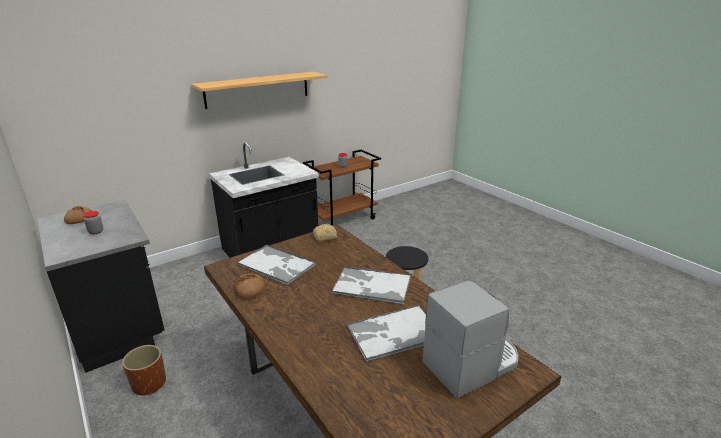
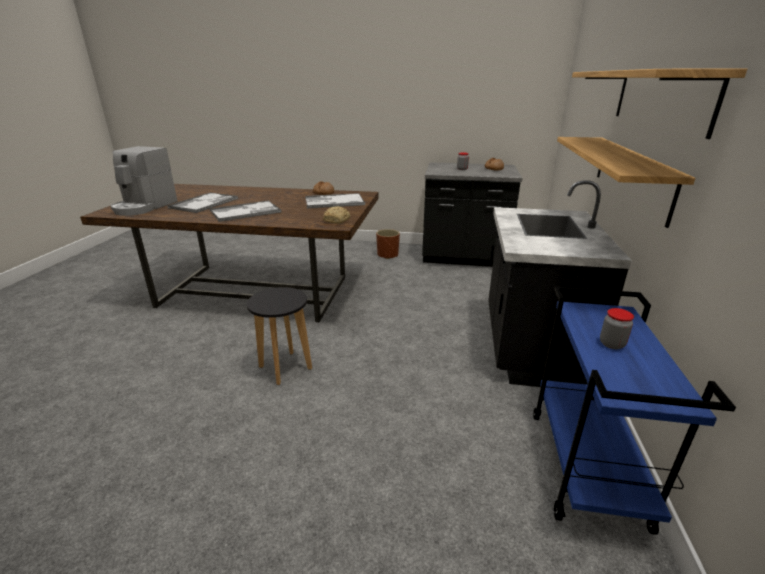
camera: 135 degrees right, 0 degrees up
(252, 129) = (631, 175): none -> shelf
(344, 219) = (586, 468): brown cart -> blue cart

